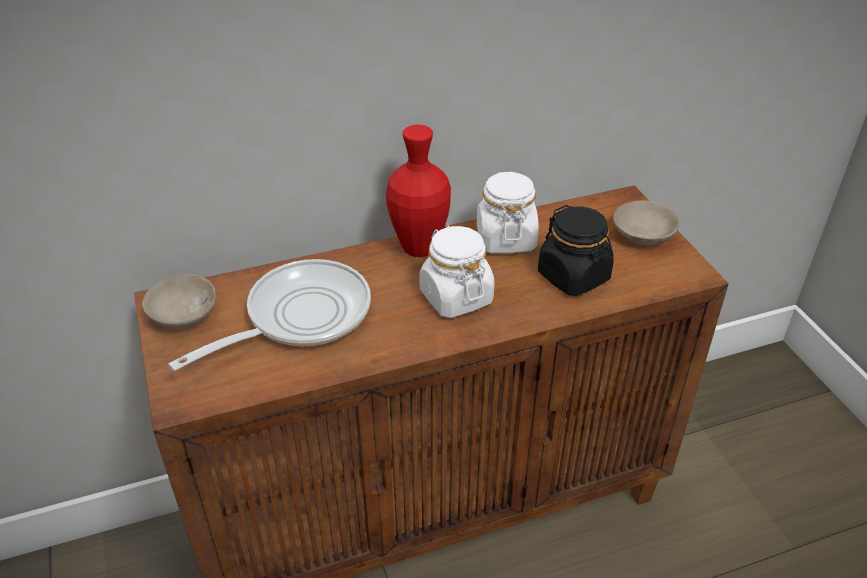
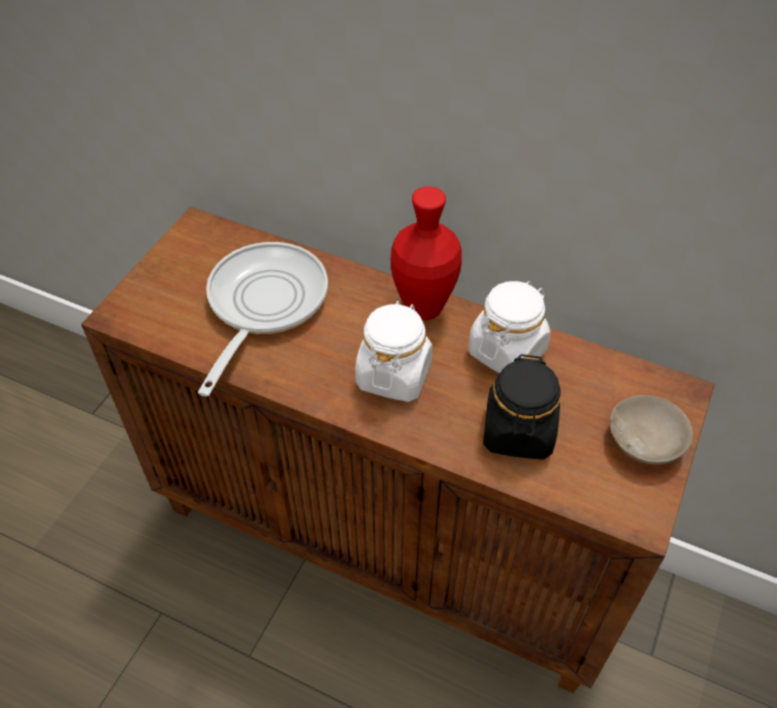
camera: 45 degrees right, 10 degrees up
(181, 314) = (196, 245): beige bowl -> none
(299, 317) = (263, 305): frying pan -> frying pan turned 75 degrees counterclockwise

